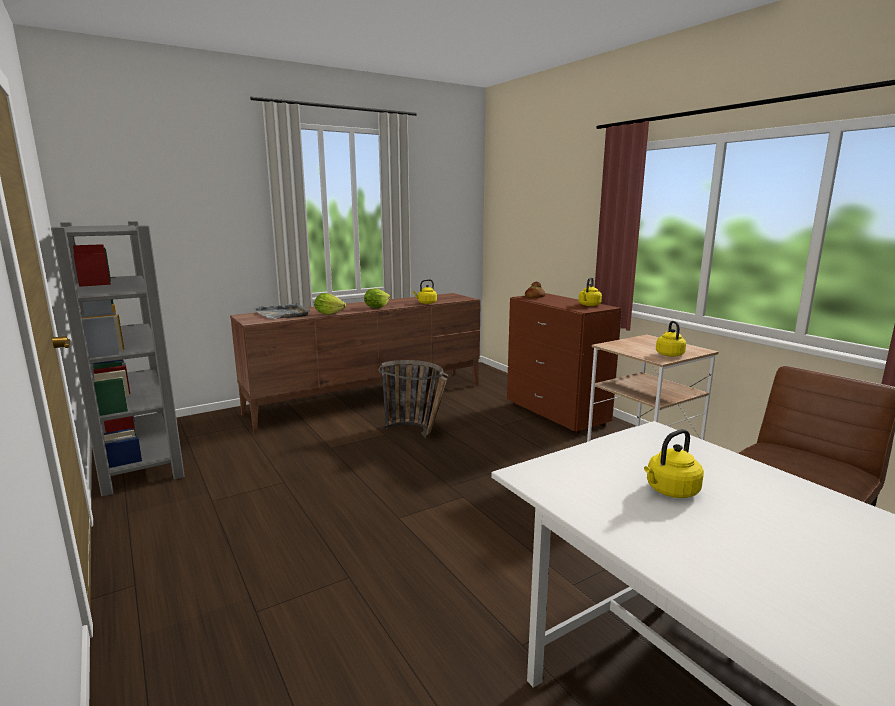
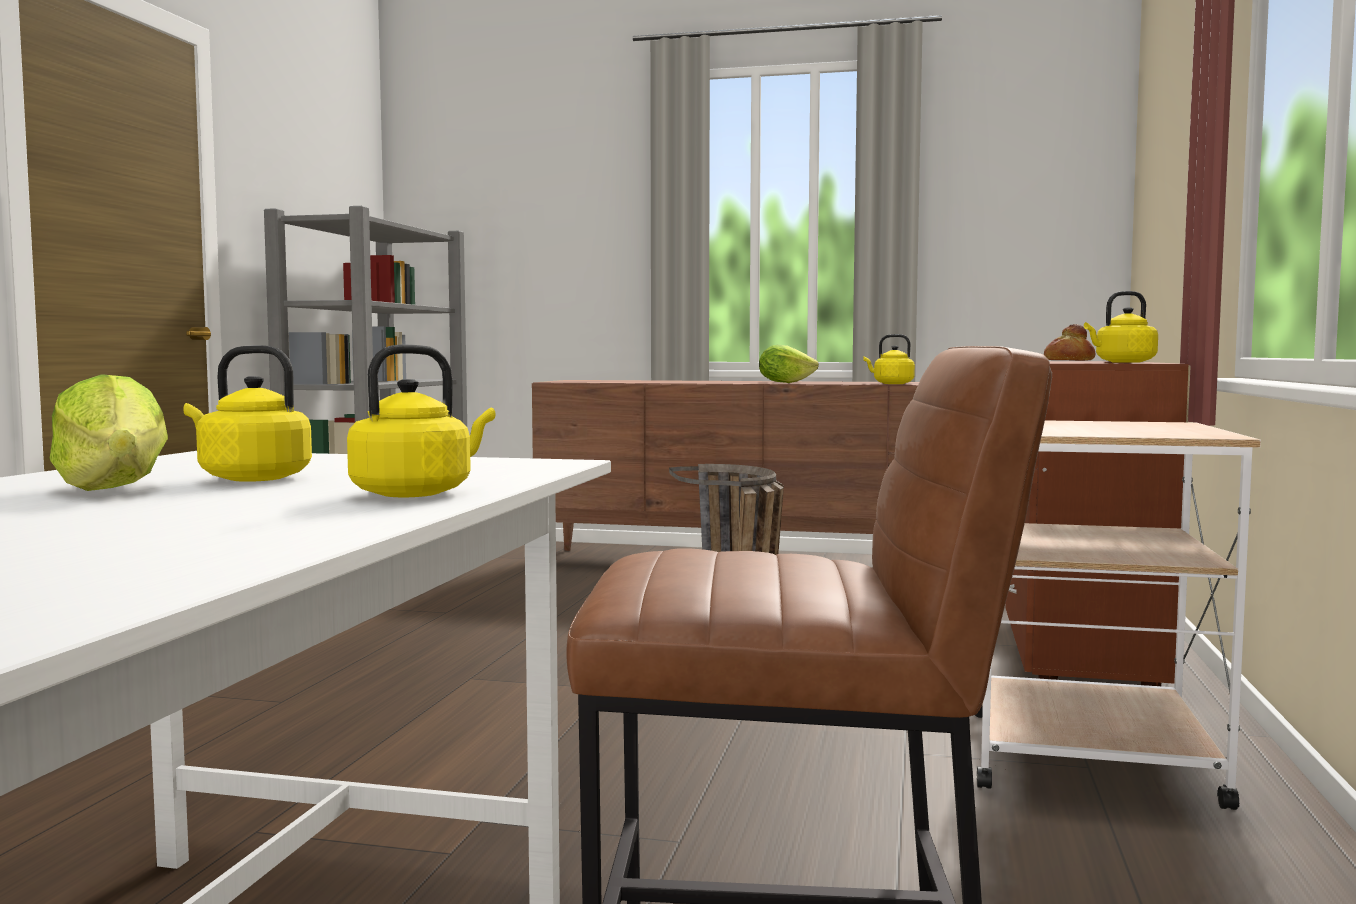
camera: 45 degrees right, 10 degrees down
(283, 314) = (626, 381): grey tray -> none
(329, 313) = (684, 382): lettuce -> lettuce (114, 488)
(669, 354) = (1083, 431): yellow kettle -> yellow kettle (417, 493)

